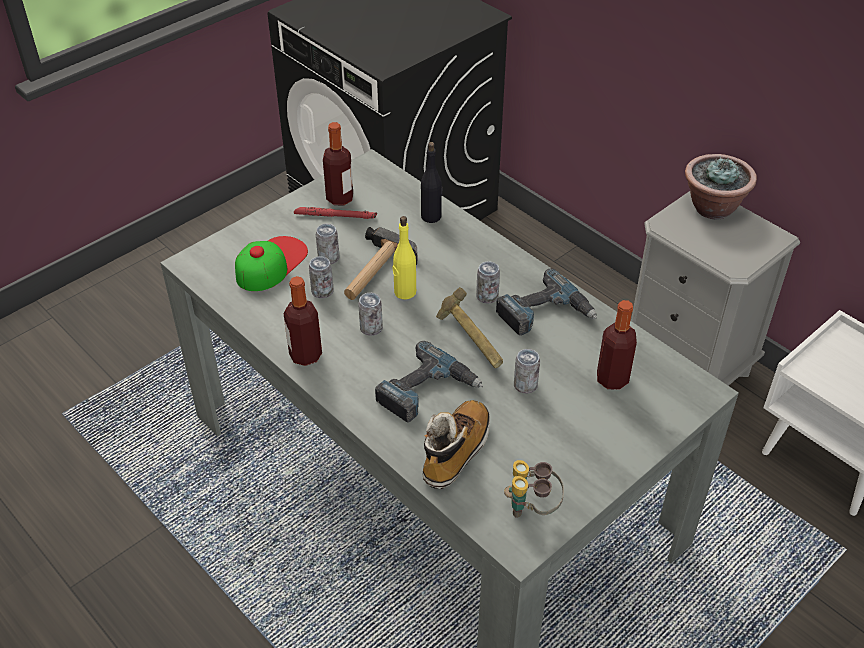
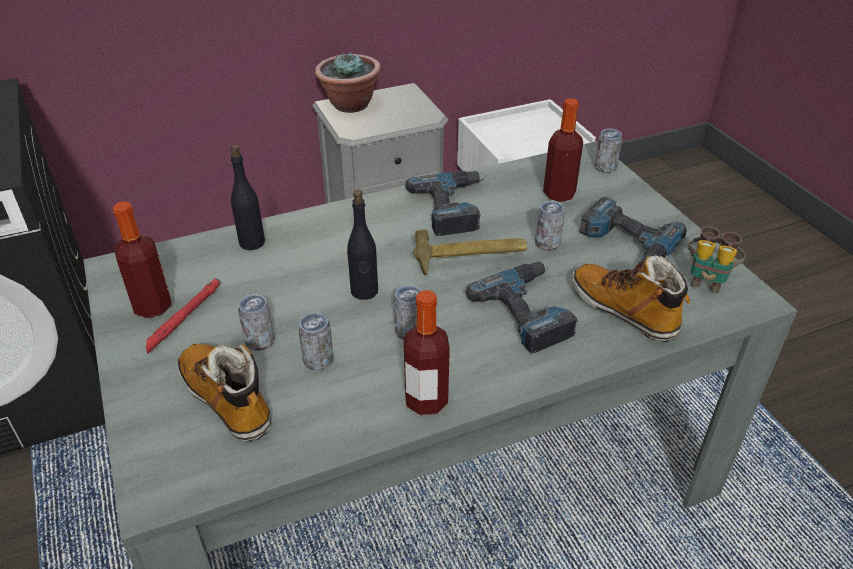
camera: 70 degrees left, 5 degrees down
(271, 263) = (227, 400): cap -> boot
(375, 272) = (314, 306): hammer -> none
(404, 292) = (364, 291): yellow bottle -> black bottle
(487, 296) = (408, 236): can -> can (605, 167)
(557, 440) = (625, 243): none -> power drill

